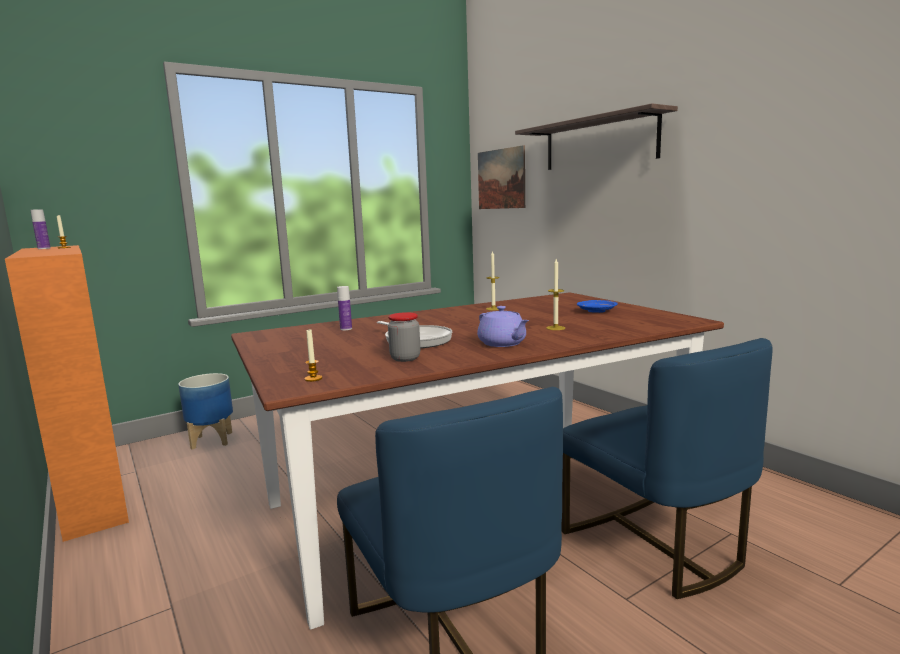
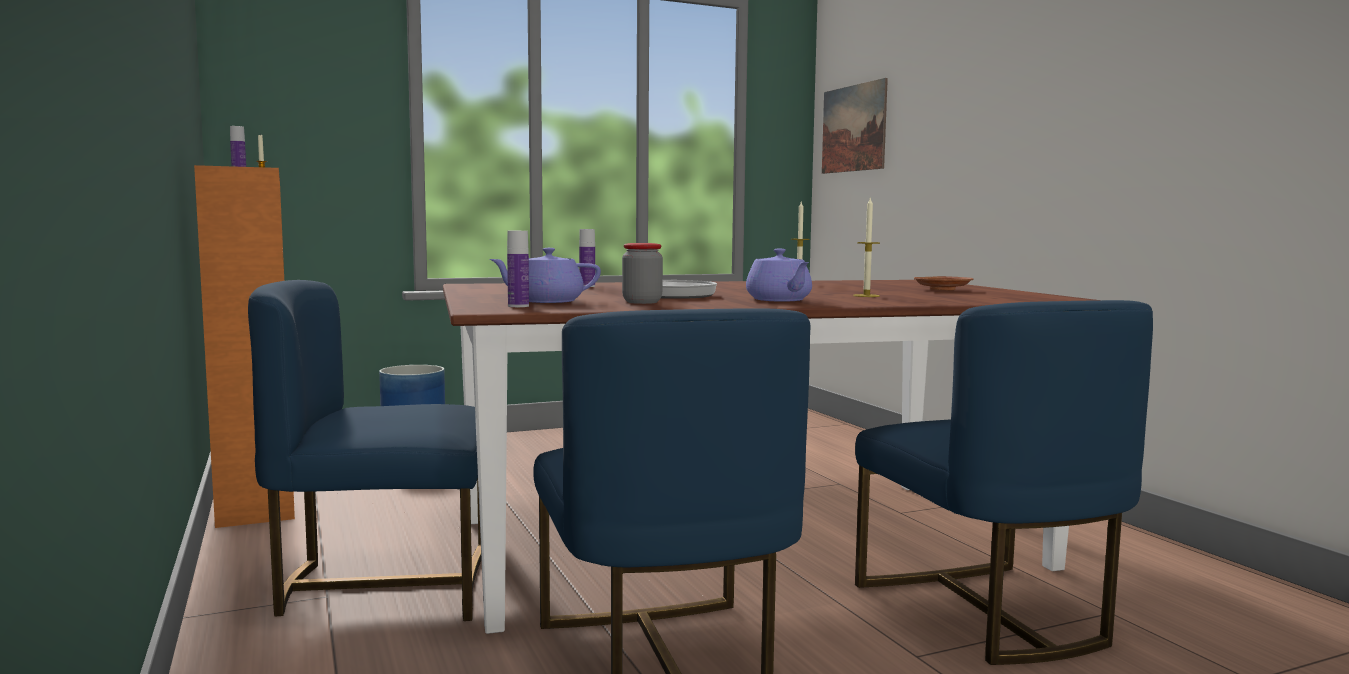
camera: 10 degrees right, 5 degrees down
(218, 586) = (386, 585): none -> blue chair
(313, 379) = (518, 306): candle -> bottle
(331, 365) = (546, 301): none -> purple teapot
(597, 311) = (943, 290): blue plate -> brown plate
(599, 142) = (986, 68): shelf -> none

